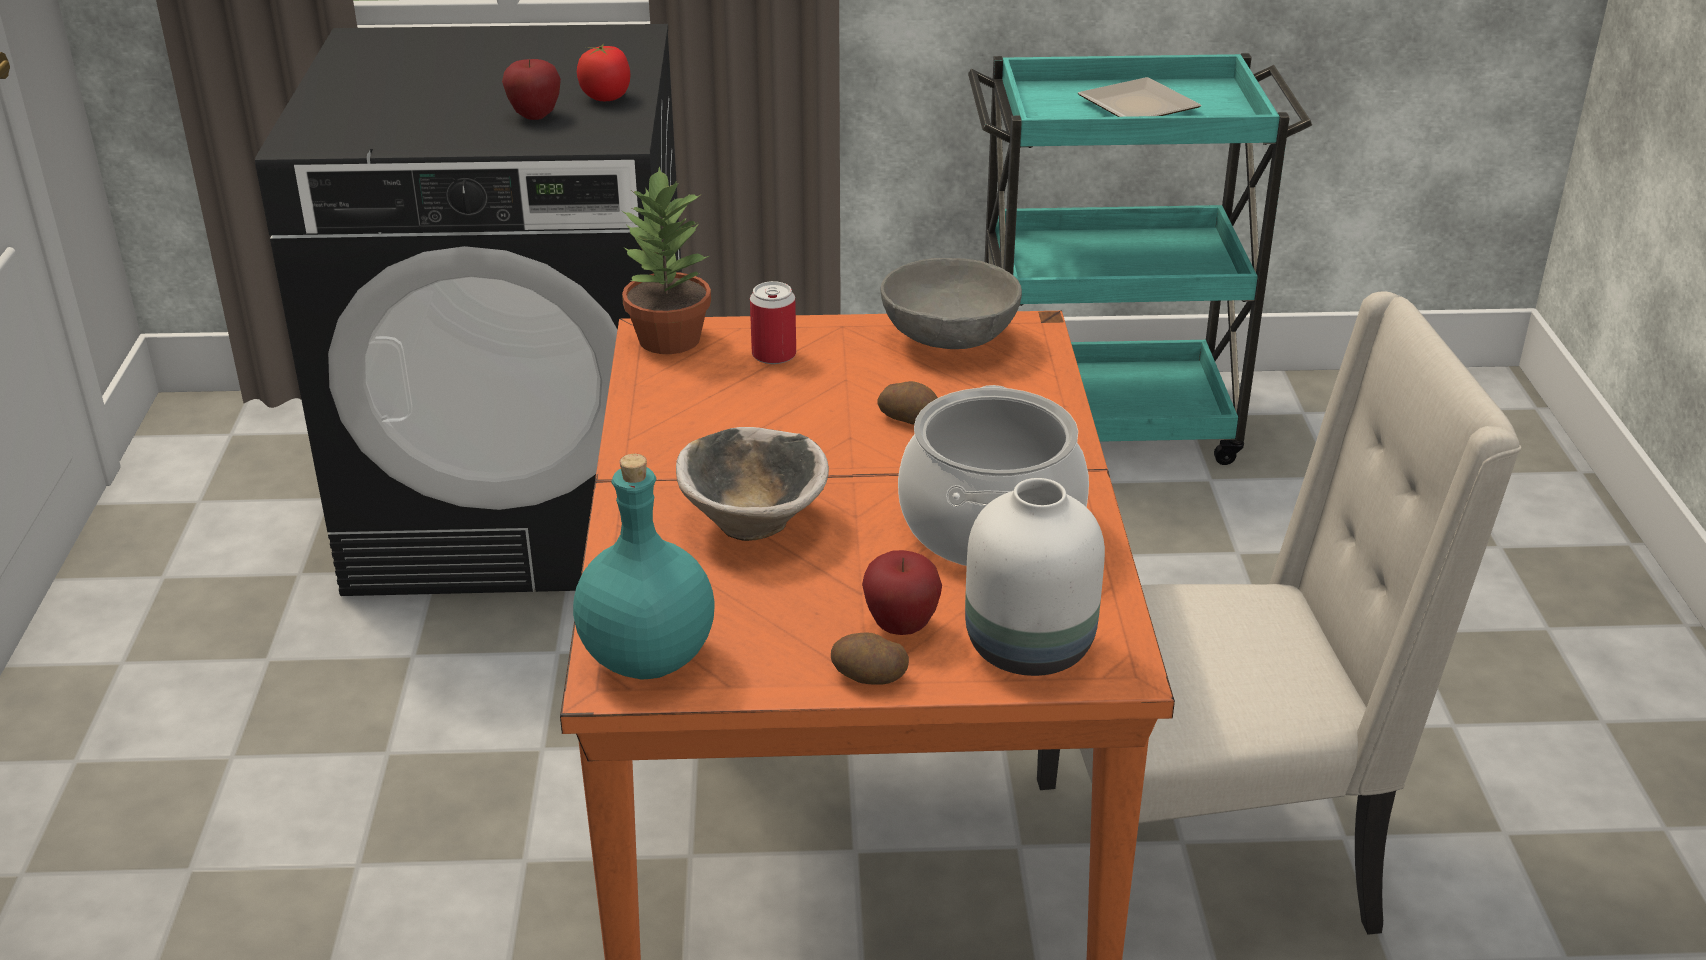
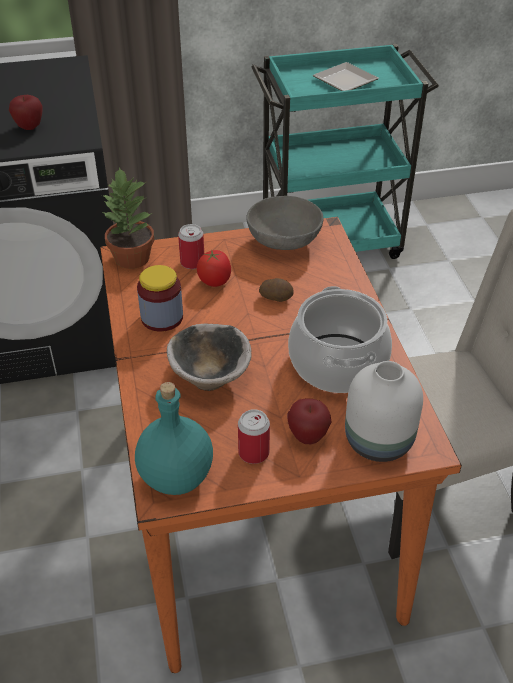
camera: 10 degrees left, 10 degrees up
(606, 98) = (67, 111): tomato -> tomato (215, 281)
(695, 429) = (162, 318): none -> jar
(796, 639) = (253, 453): none -> can
(868, 677) = (299, 473): potato -> none

